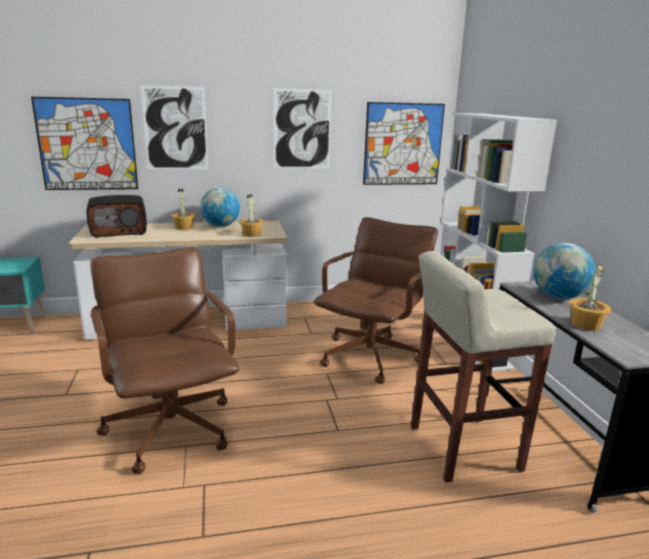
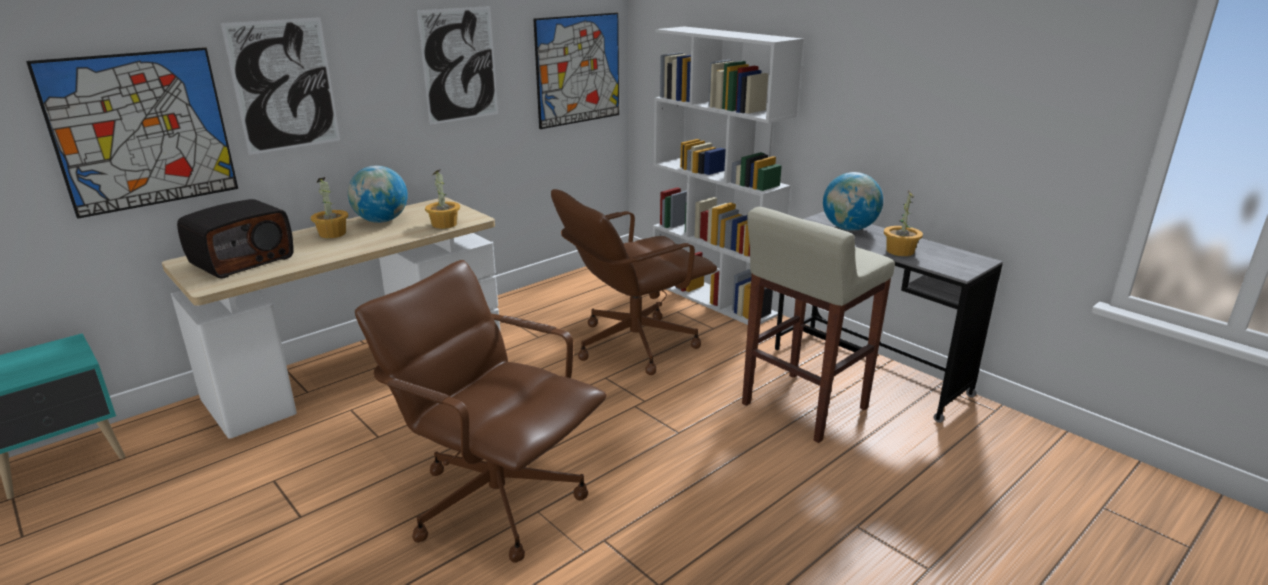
camera: 30 degrees left, 5 degrees up
(371, 357) = (633, 344): brown office chair -> brown office chair turned 120 degrees counterclockwise

